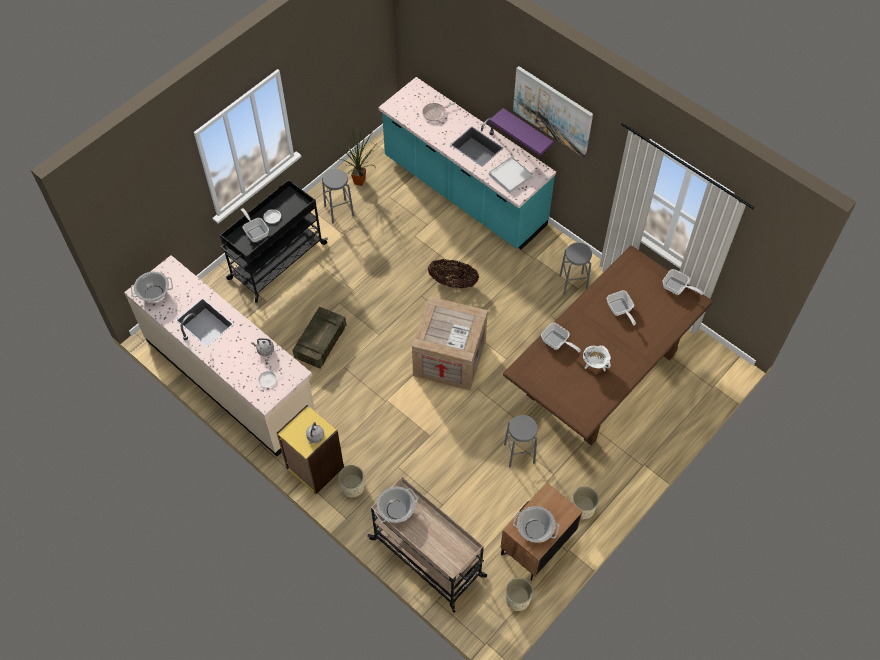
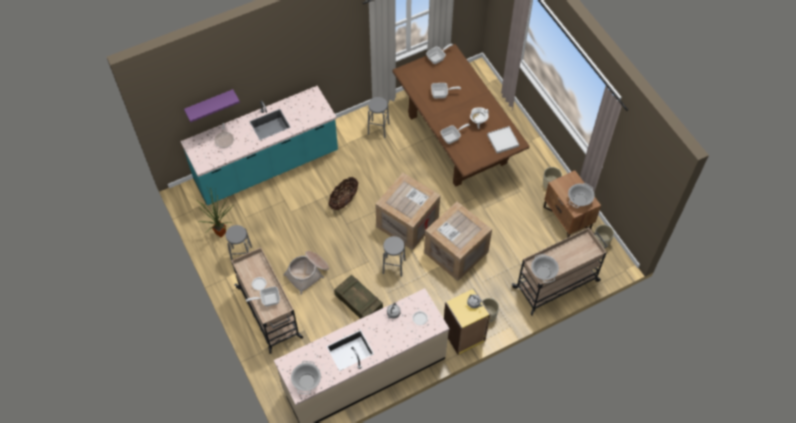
camera: 70 degrees left, 0 degrees up
(276, 262) = (269, 313): black cart -> beige cart
(340, 280) = (308, 273): none -> basket
(427, 425) = (456, 253): none -> crate
(510, 176) = (307, 113): white tray -> white tray (502, 140)
(519, 453) = (498, 206): grey stool -> grey stool (394, 266)
(527, 132) = (286, 83): purple shelf -> purple shelf (210, 104)
(552, 111) = (302, 50): picture -> none

